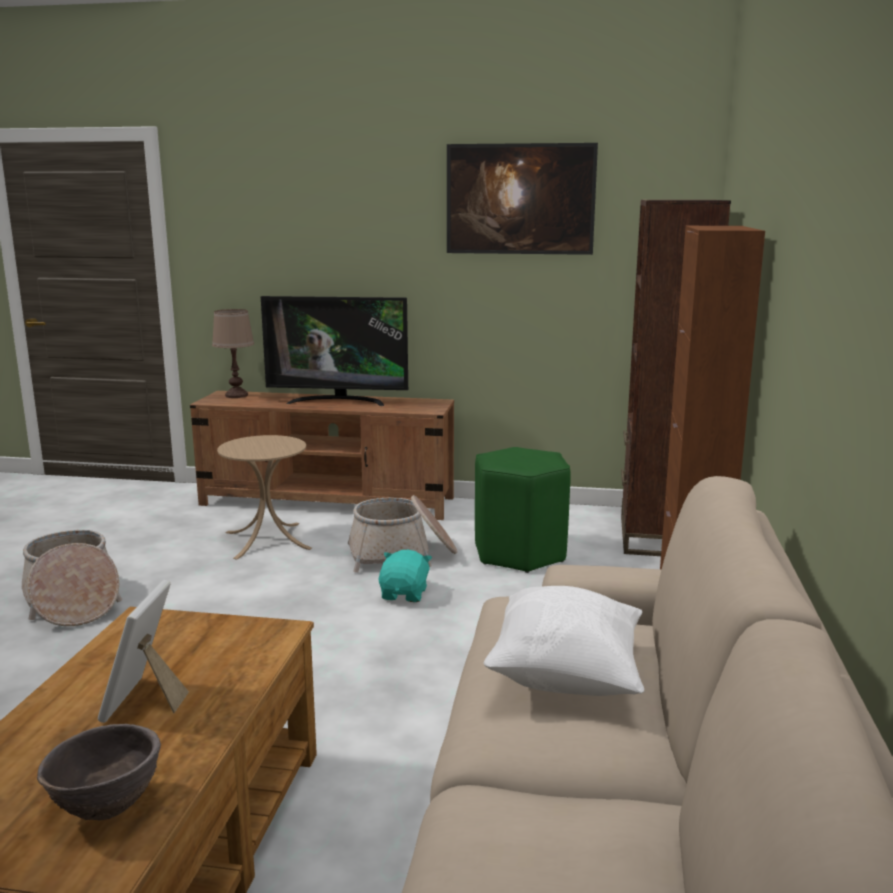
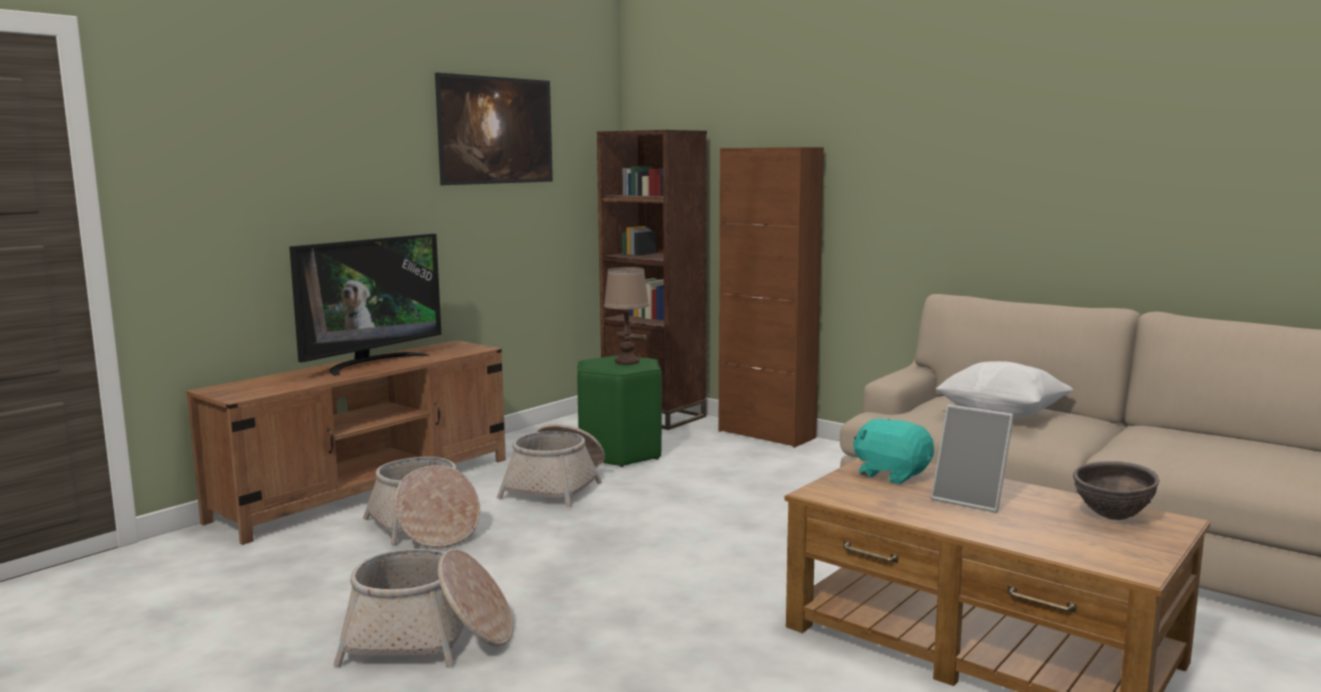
camera: 60 degrees left, 5 degrees down
(236, 395) = (240, 386): brown table lamp -> brown table lamp (626, 362)
(267, 540) = (424, 528): beige side table -> basket
(405, 594) = (640, 500): turquoise plush toy -> turquoise plush toy (892, 474)

